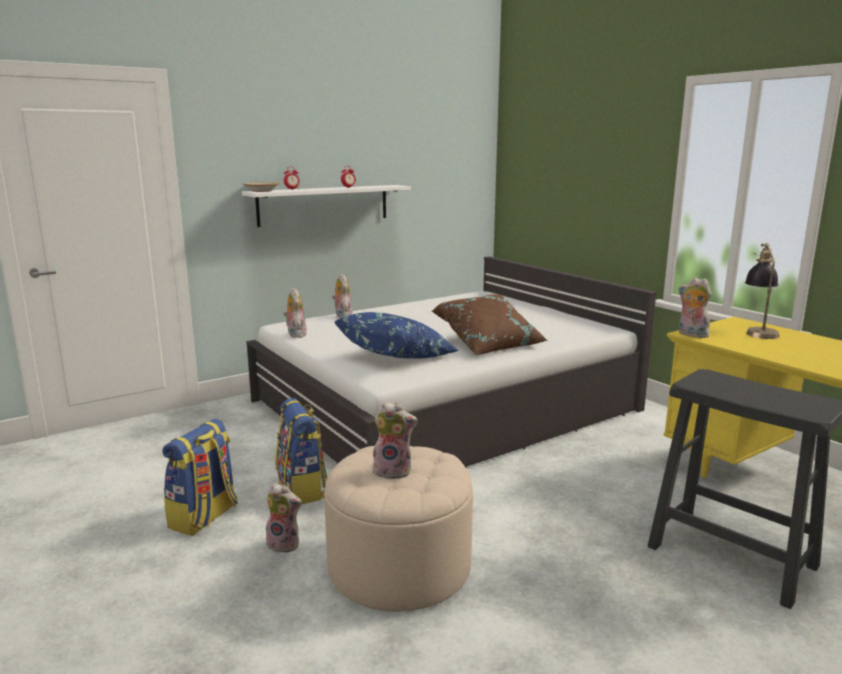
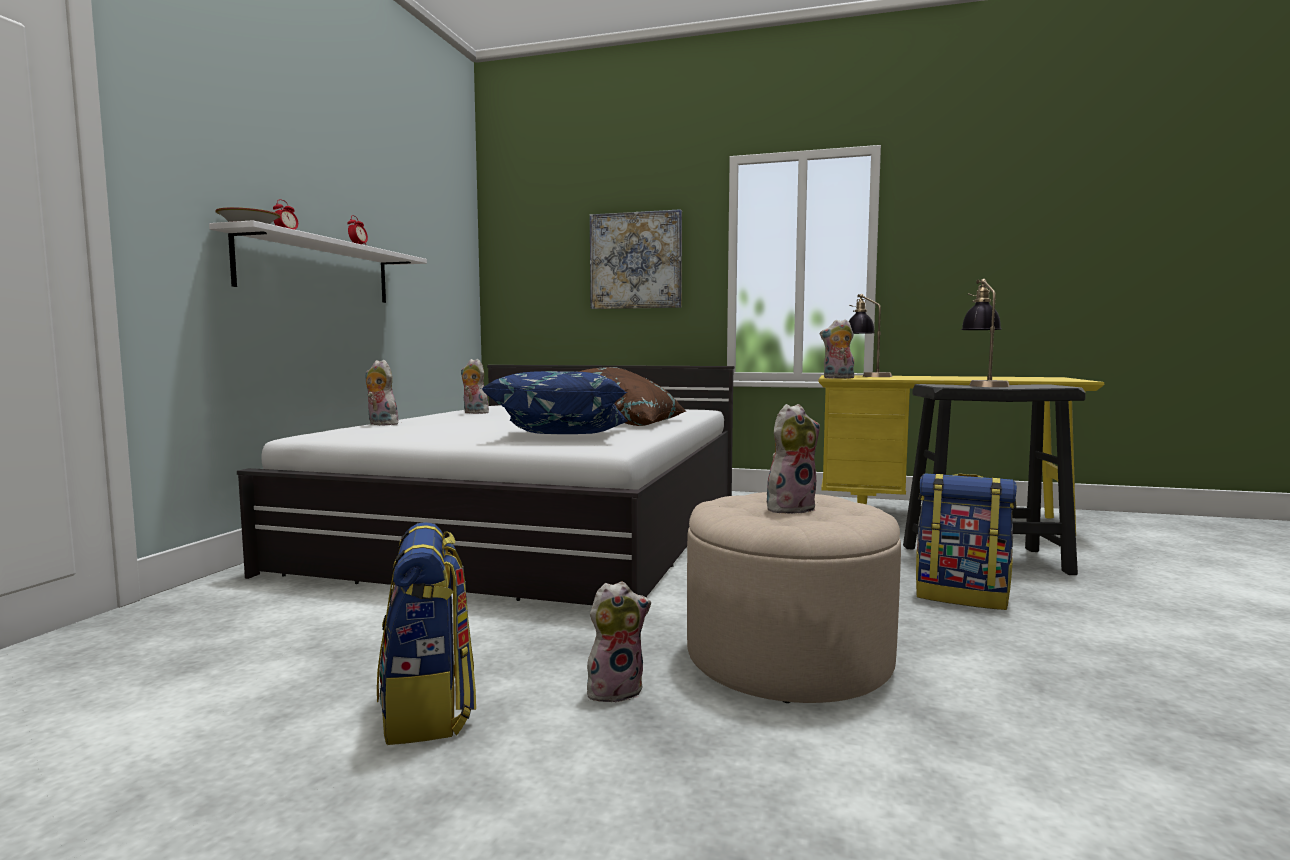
camera: 40 degrees left, 10 degrees down
(295, 334) = (359, 438): plush toy -> plush toy (474, 413)
(303, 489) = (522, 634): backpack -> backpack (962, 596)
(601, 176) = (636, 260): none -> picture
(755, 388) = (983, 385): none -> table lamp

